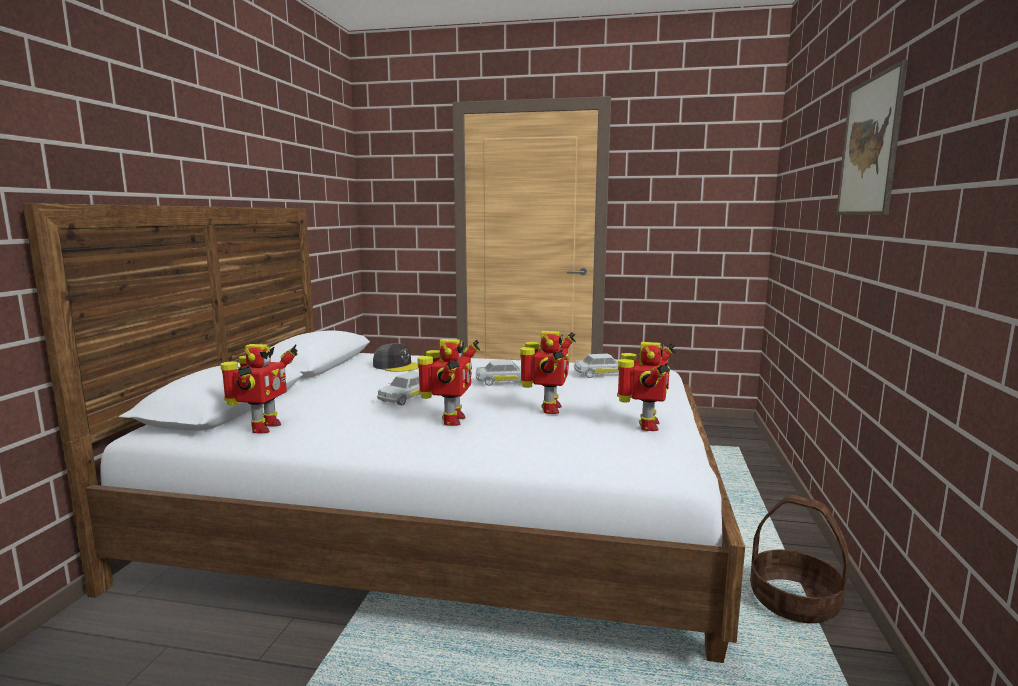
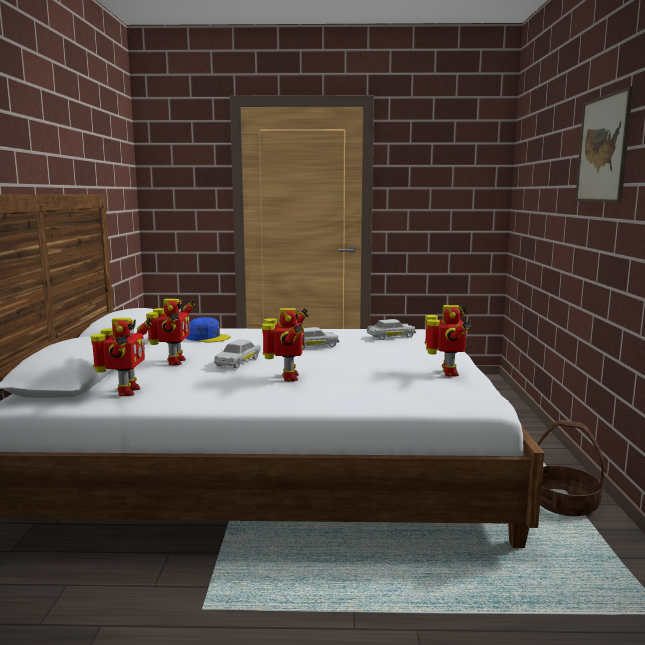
camera: 10 degrees left, 0 degrees up
(397, 366) = (207, 337): grey cap -> blue cap
(548, 409) = (364, 365): toy robot -> toy robot (174, 362)

